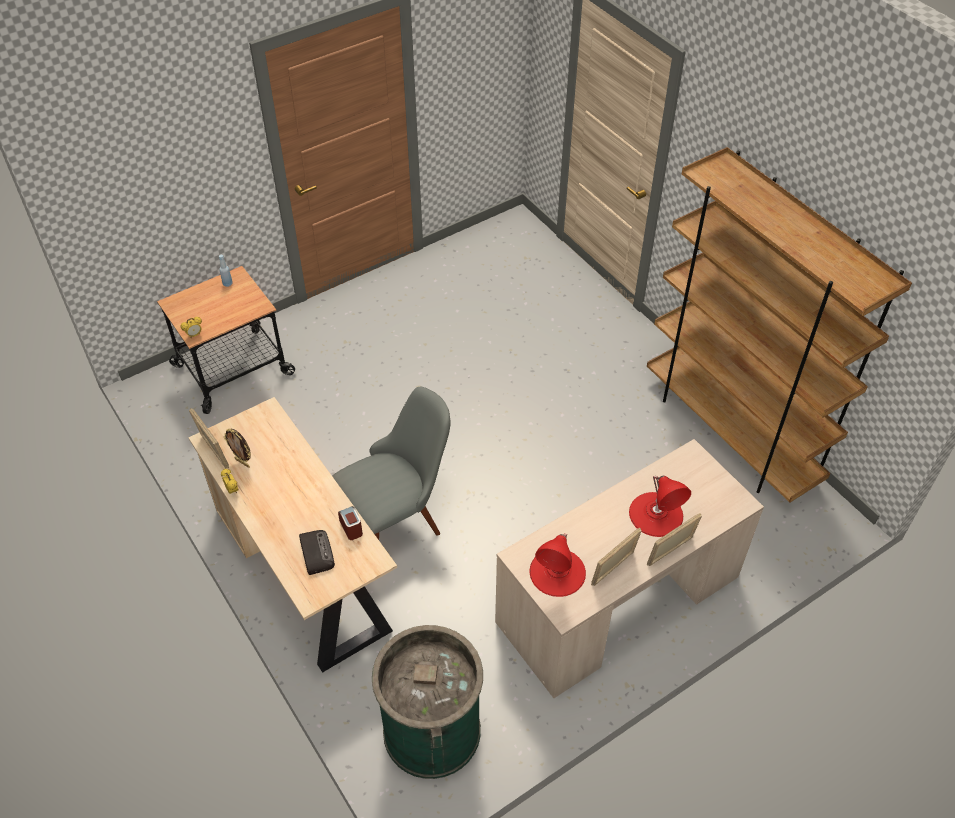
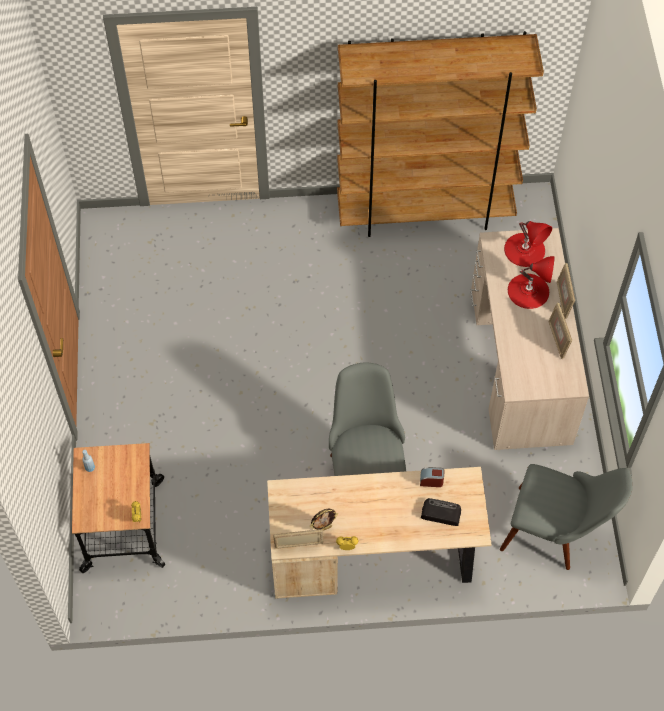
camera: 60 degrees left, 10 degrees up
(431, 730) = (556, 531): green trash can -> grey chair
(557, 572) = (541, 373): red table lamp -> red table lamp (525, 249)

